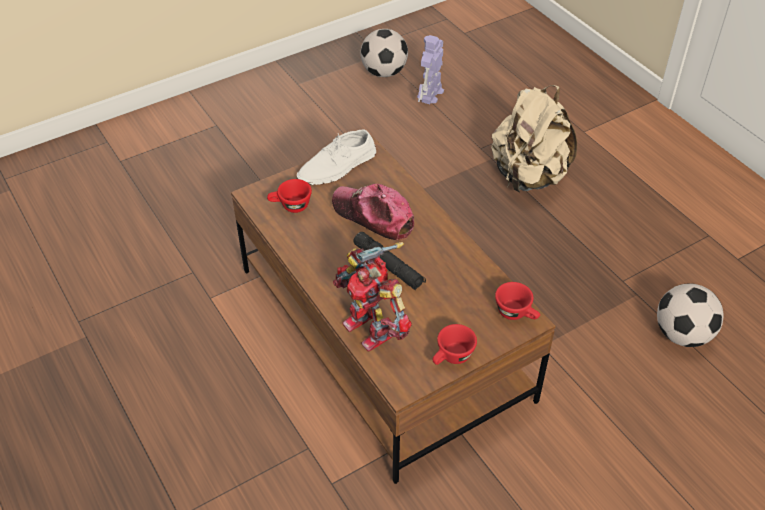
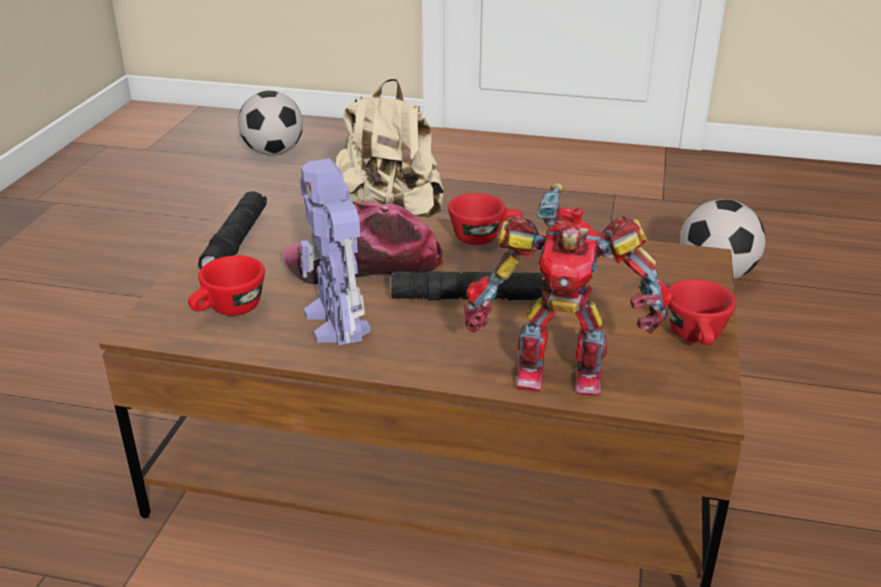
camera: 45 degrees left, 15 degrees down
(337, 166) = (236, 242): white shoe -> black flashlight
(384, 72) = (85, 216): football -> football (273, 152)
(430, 95) = (175, 212): toy robot -> toy robot (337, 323)
(517, 313) = (680, 260): red cup -> red cup (484, 237)

